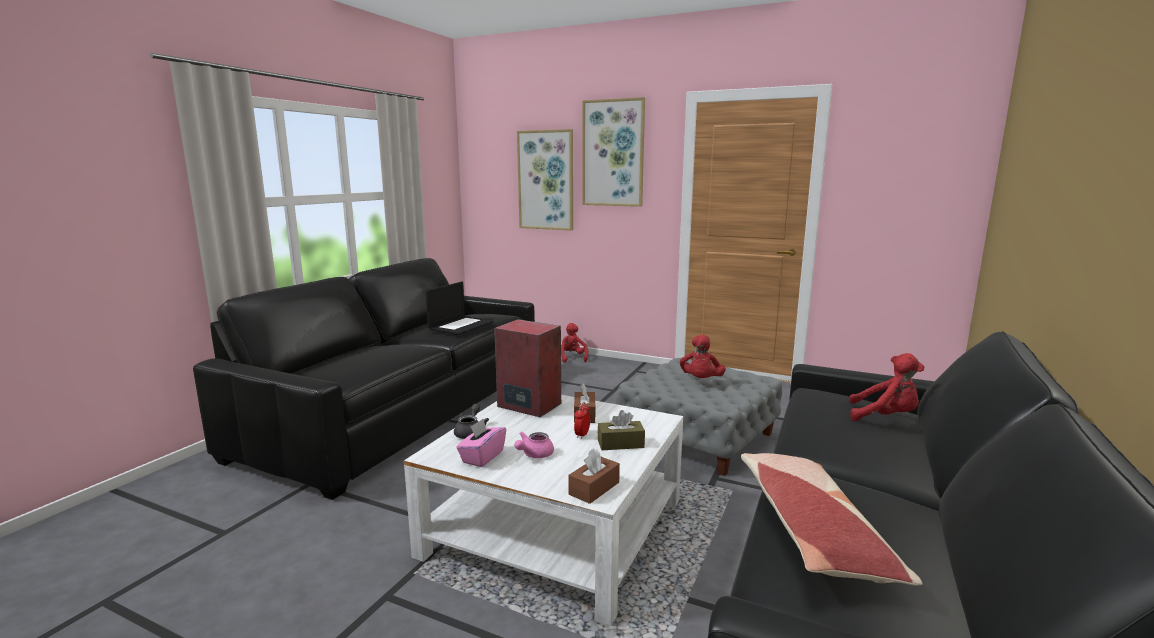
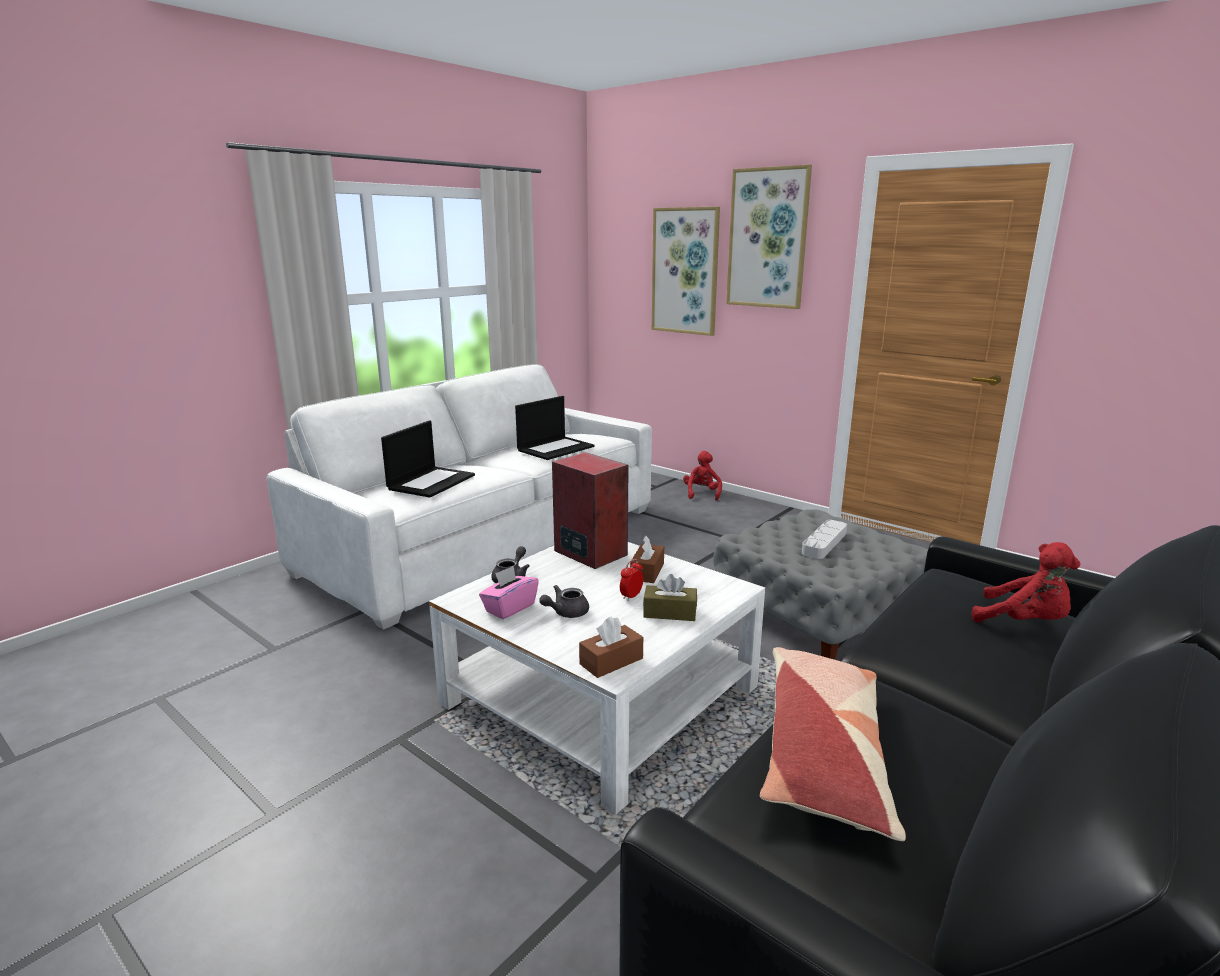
camera: 15 degrees right, 5 degrees up
(362, 360) = (431, 482): none -> laptop
(401, 411) = (485, 540): black sofa -> white sofa
(534, 455) = (566, 613): pink teapot -> grey teapot
(701, 381) = (824, 543): red plush toy -> grey tray

